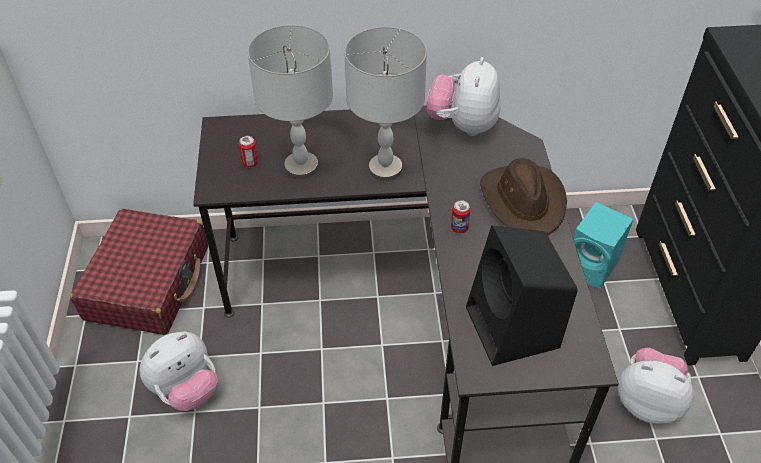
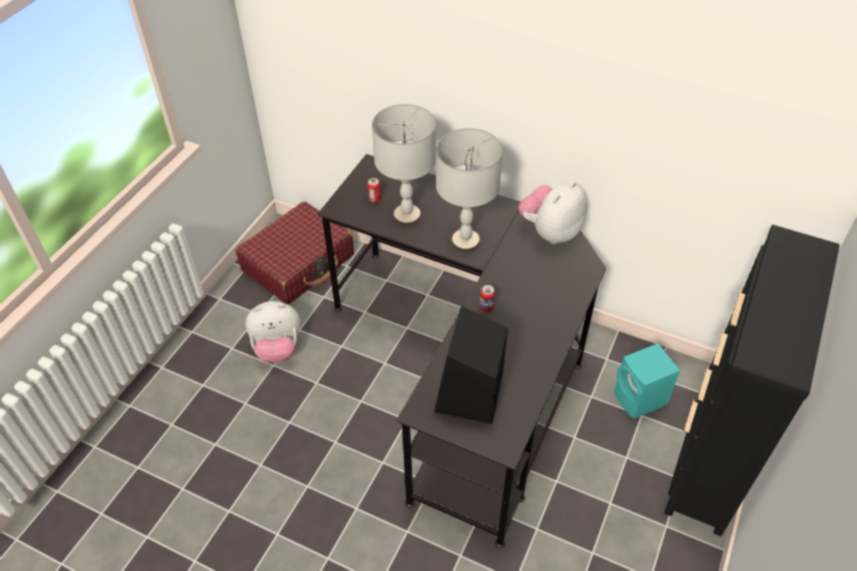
camera: 30 degrees right, 0 degrees up
(523, 201) = (551, 308): brown hat -> none
(647, 401) = (607, 522): plush toy -> none

